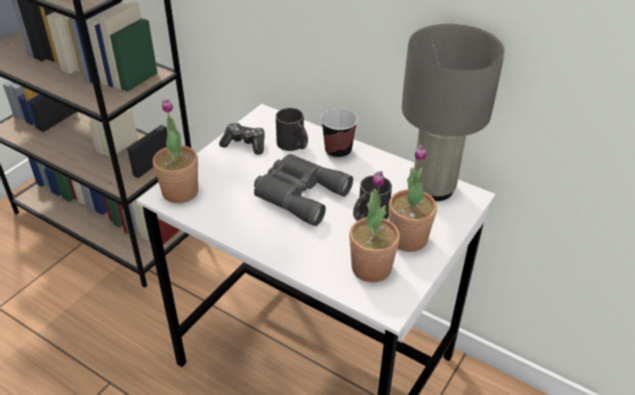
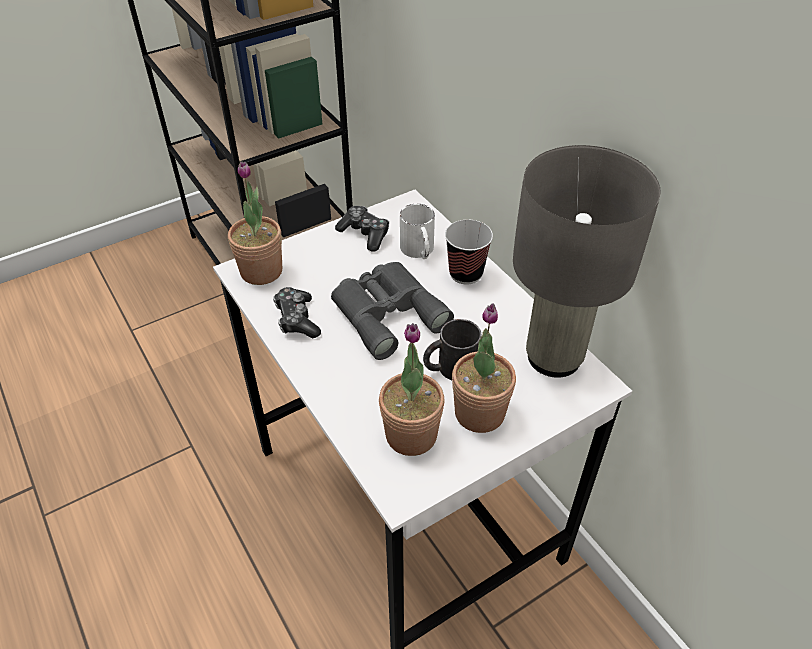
camera: 25 degrees right, 5 degrees up
(233, 217) = (297, 319): none -> game controller
(294, 145) = (419, 251): black mug -> white mug

